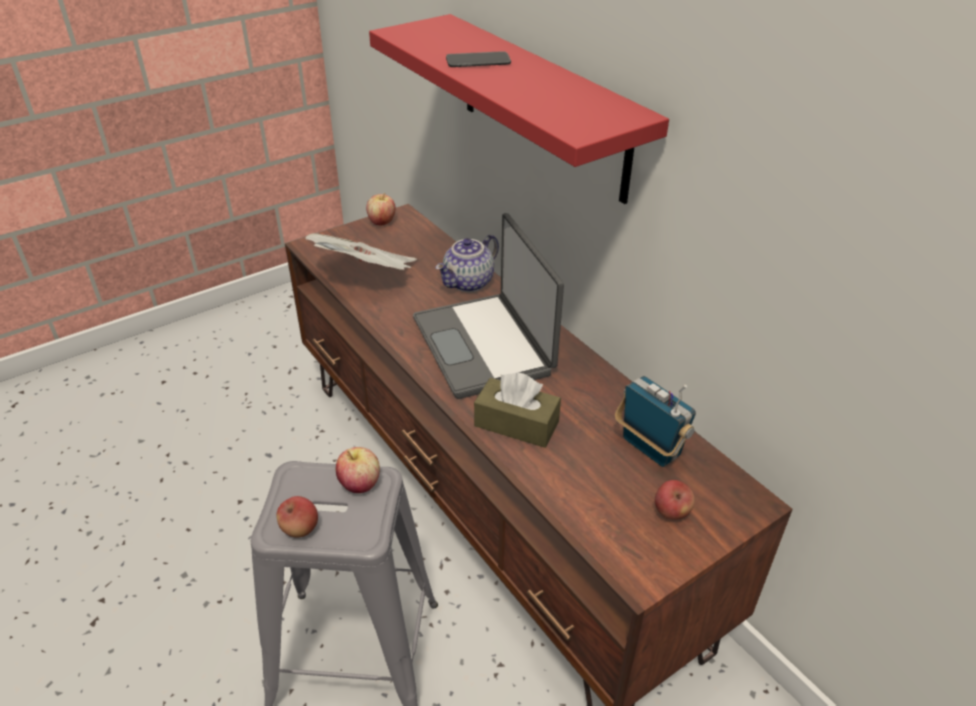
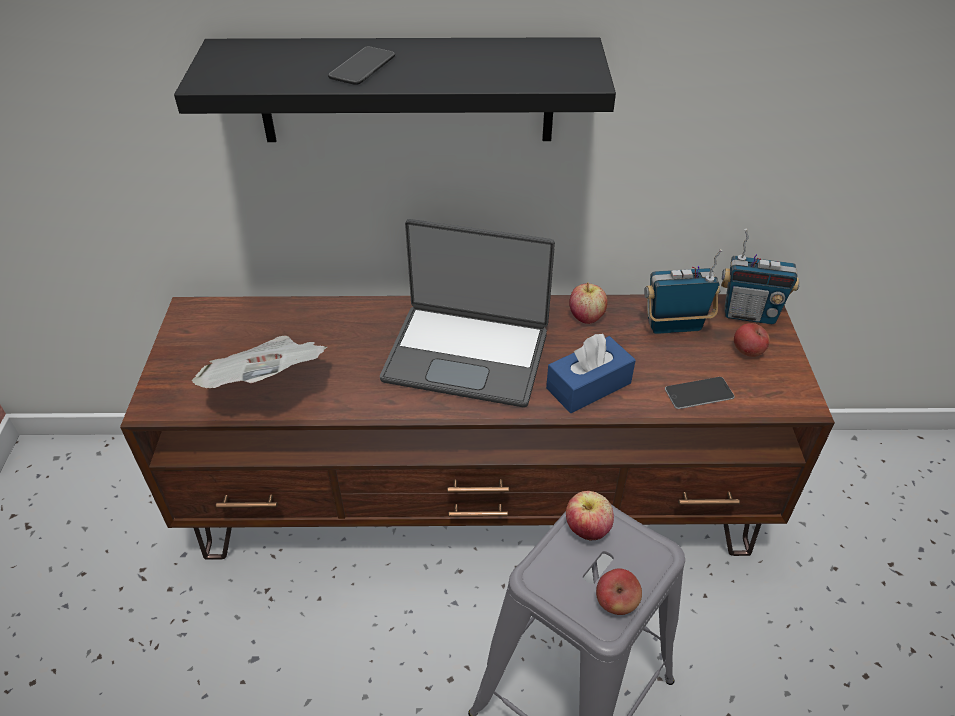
camera: 55 degrees left, 5 degrees up
(382, 222) = (183, 331): apple -> apple (586, 317)
(469, 283) = (363, 320): teapot -> none
(516, 424) = (588, 385): brown tissue box -> blue tissue box
(543, 107) = (406, 91): red shelf -> black shelf
(577, 497) = (699, 393): none -> phone
(730, 495) = (749, 314): none -> radio

